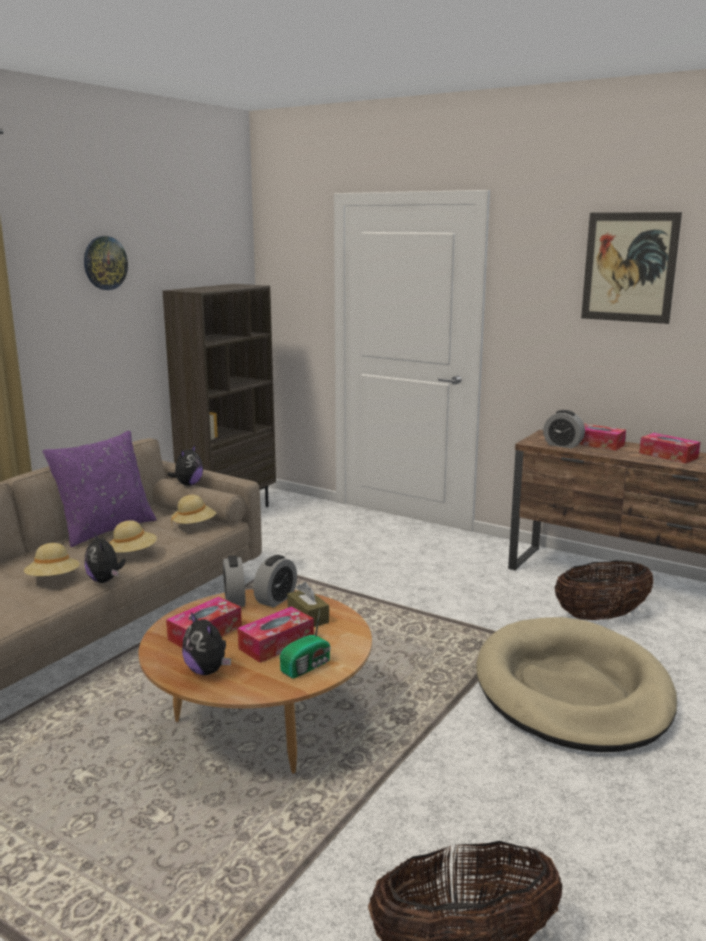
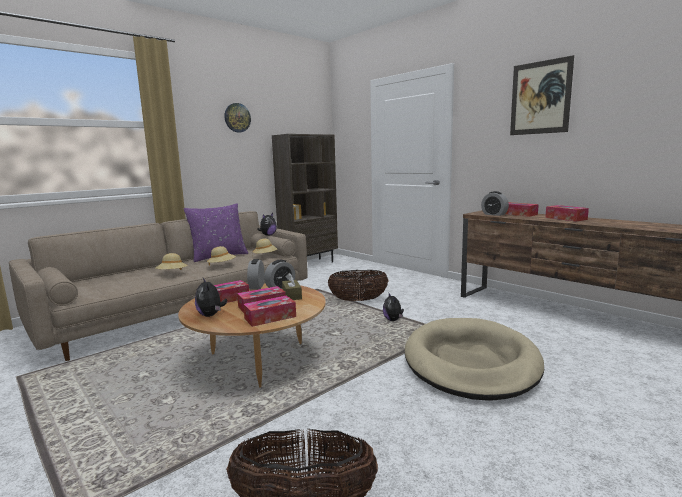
camera: 15 degrees right, 5 degrees down
(105, 580) = (197, 275): plush toy -> plush toy (393, 320)
(307, 666) = (270, 317): radio -> tissue box
(601, 616) = (512, 324): basket -> basket (358, 300)

